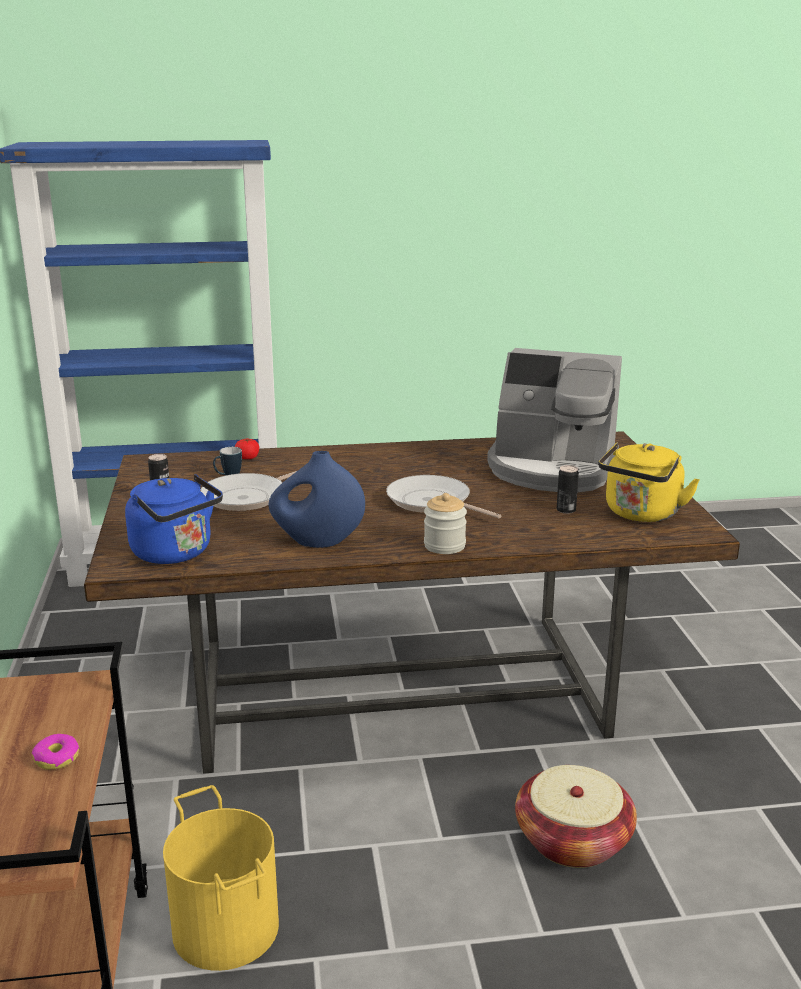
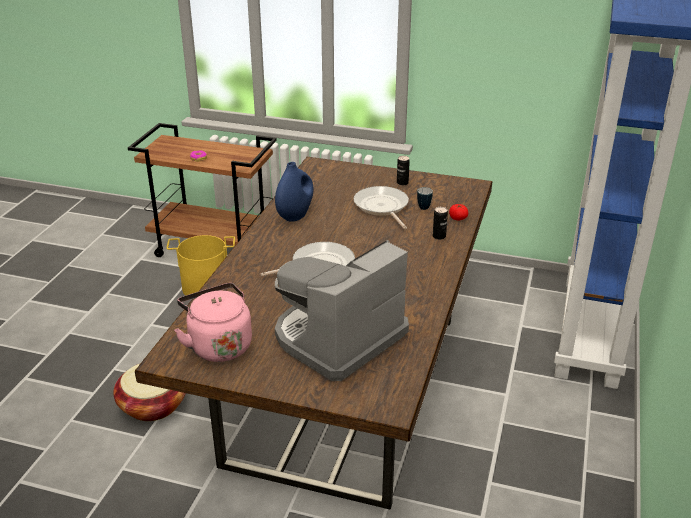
camera: 115 degrees right, 10 degrees up
(176, 553) = (318, 178): blue kettle -> none
(444, 546) = (250, 251): jar -> none
(566, 510) = (257, 314): can -> can (439, 236)
(641, 514) = (218, 345): yellow kettle -> pink kettle

